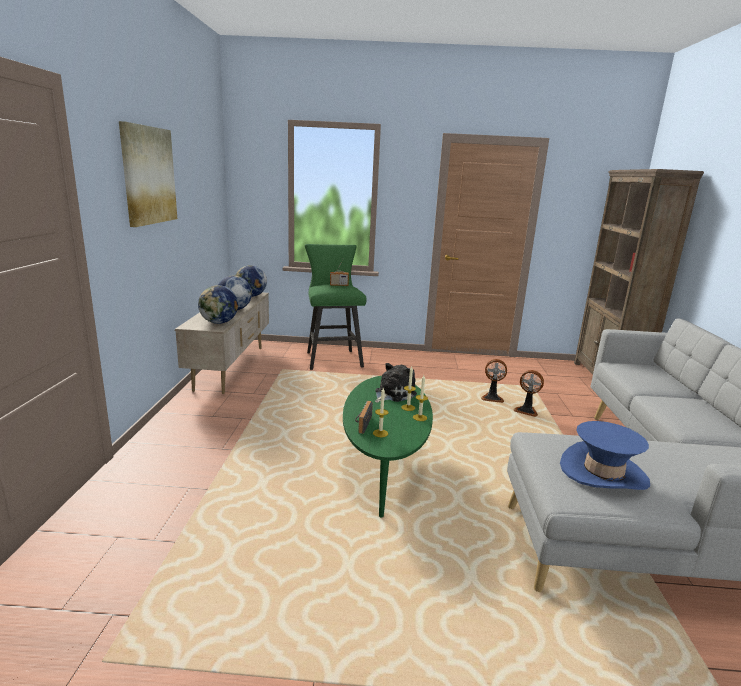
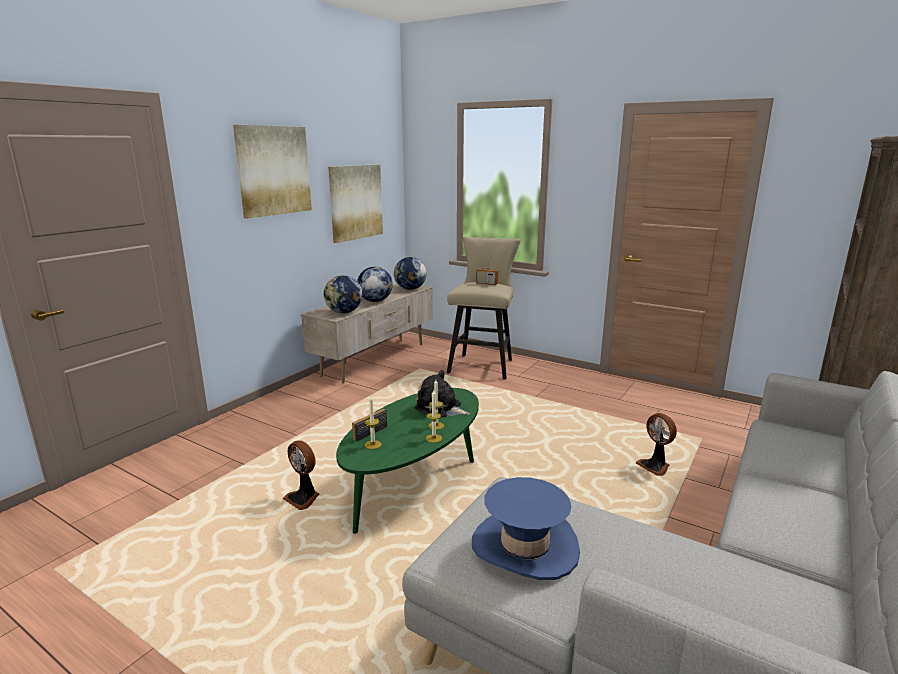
camera: 30 degrees right, 0 degrees up
(201, 211) = (355, 202): none -> picture
(332, 358) = (483, 364): green stool -> beige stool
(393, 393) = (440, 408): plush toy -> plush toy turned 135 degrees counterclockwise
(492, 398) = (624, 442): fan -> fan (303, 498)

